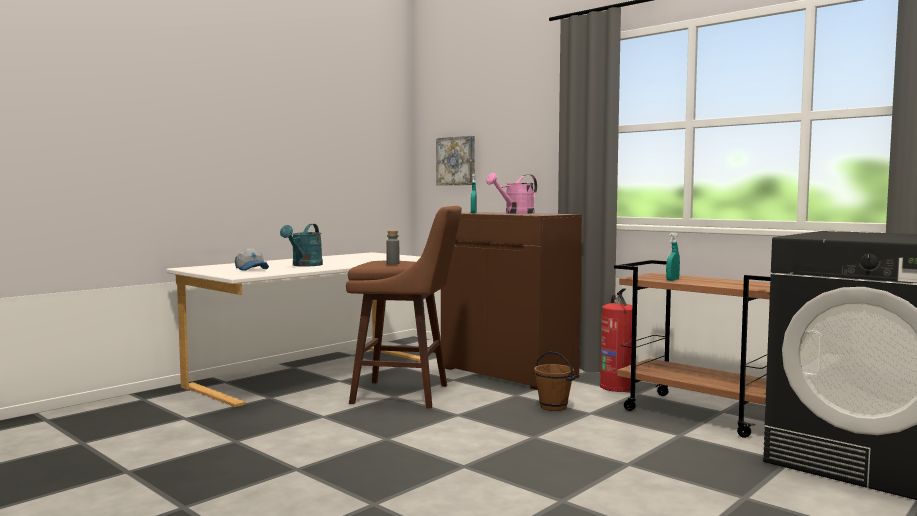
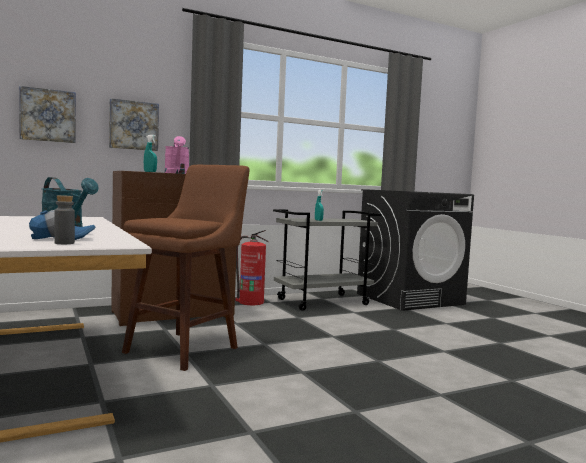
camera: 70 degrees left, 0 degrees up
(393, 263) = (198, 219): grey bottle -> grey bottle (64, 243)
(519, 161) = (133, 125): none -> picture
(553, 407) = (276, 321): brown bucket -> none
(701, 414) = (323, 302): brown cart -> grey cart

